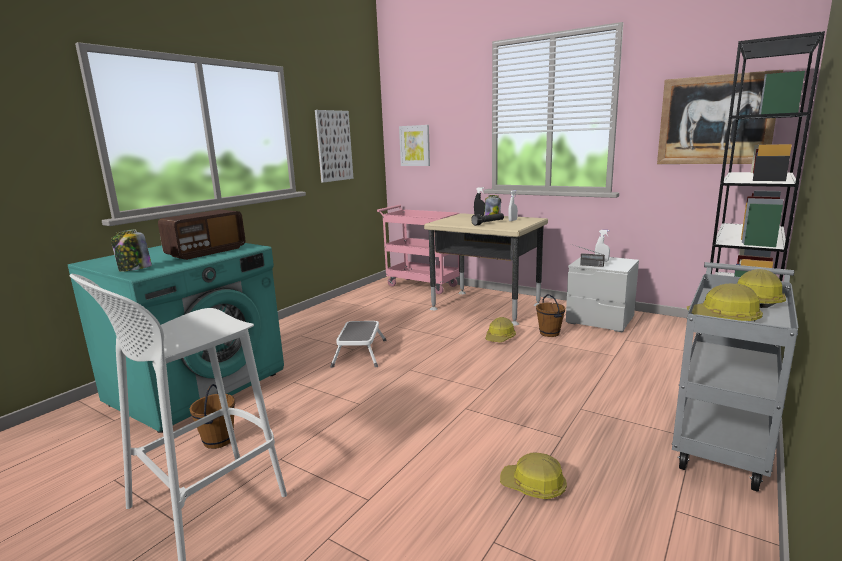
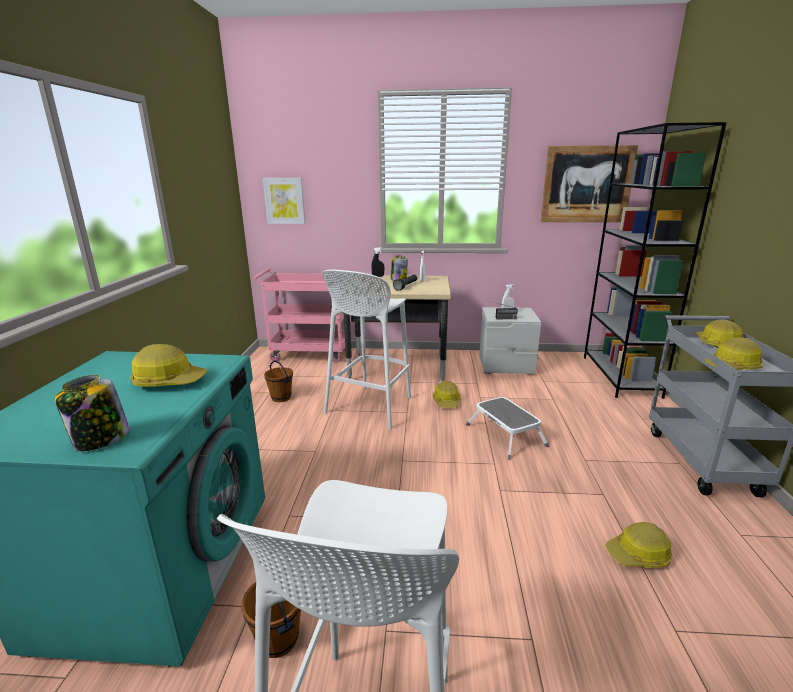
camera: 30 degrees left, 5 degrees up
(206, 252) = (169, 381): radio -> hard hat
(334, 146) = (202, 203): picture -> none
(359, 353) = (327, 454): grey step ladder -> grey step ladder (505, 435)
(429, 329) = (371, 407): none -> white stool
(550, 333) = (482, 387): brown bucket -> brown bucket (281, 398)

